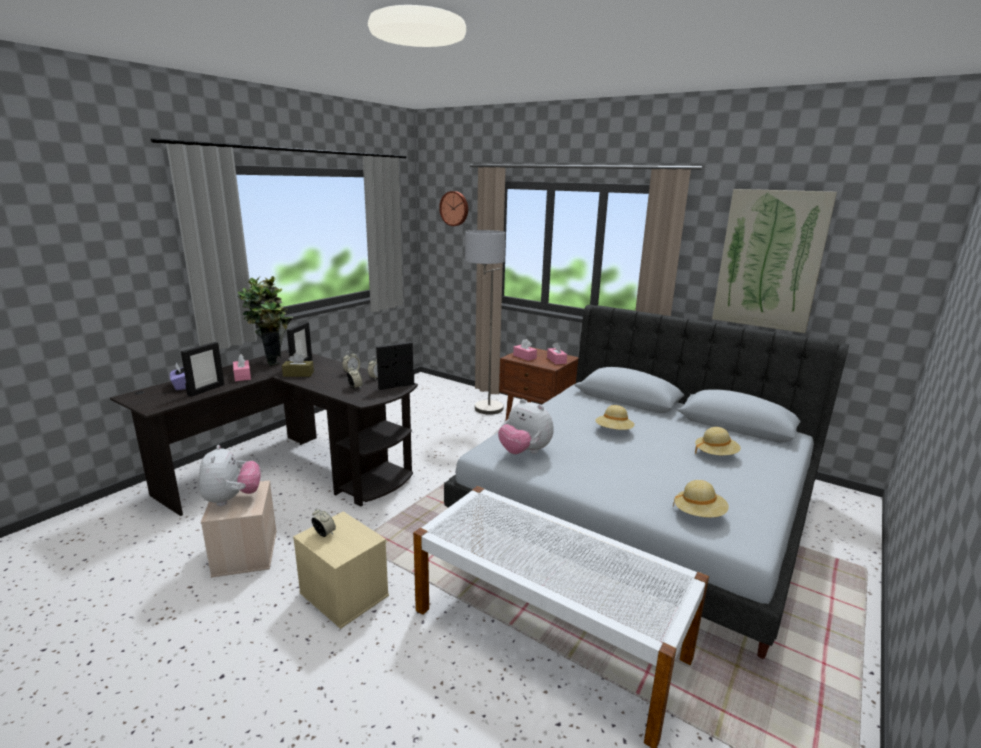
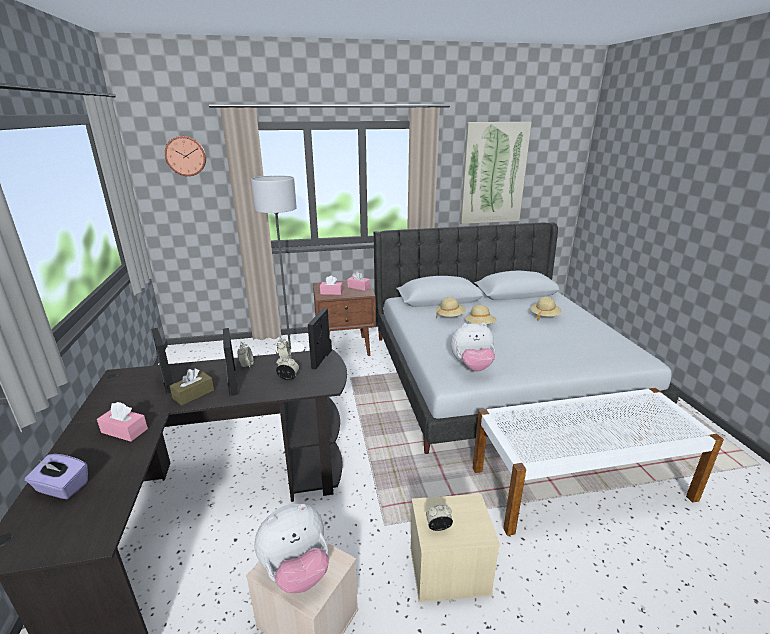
camera: 45 degrees left, 5 degrees up
(206, 390) = (116, 472): picture frame -> picture frame (233, 384)
(232, 499) = (296, 571): plush toy -> plush toy turned 120 degrees clockwise
(272, 360) = (116, 394): potted plant -> none
(699, 514) = (606, 355): beige hat -> beige hat (450, 316)

